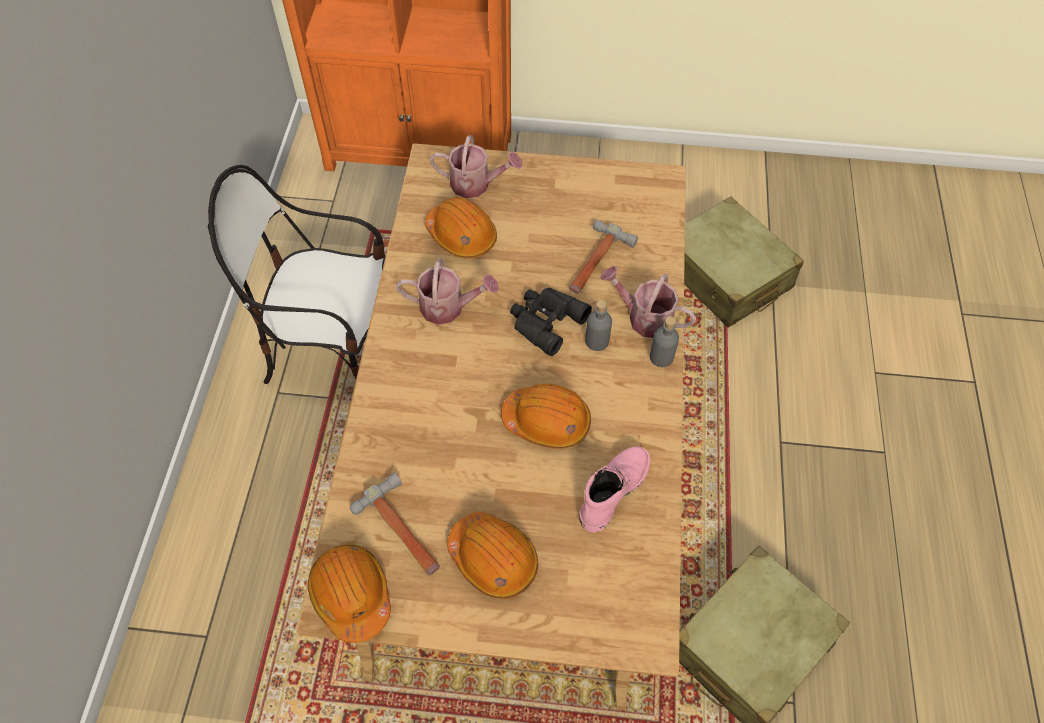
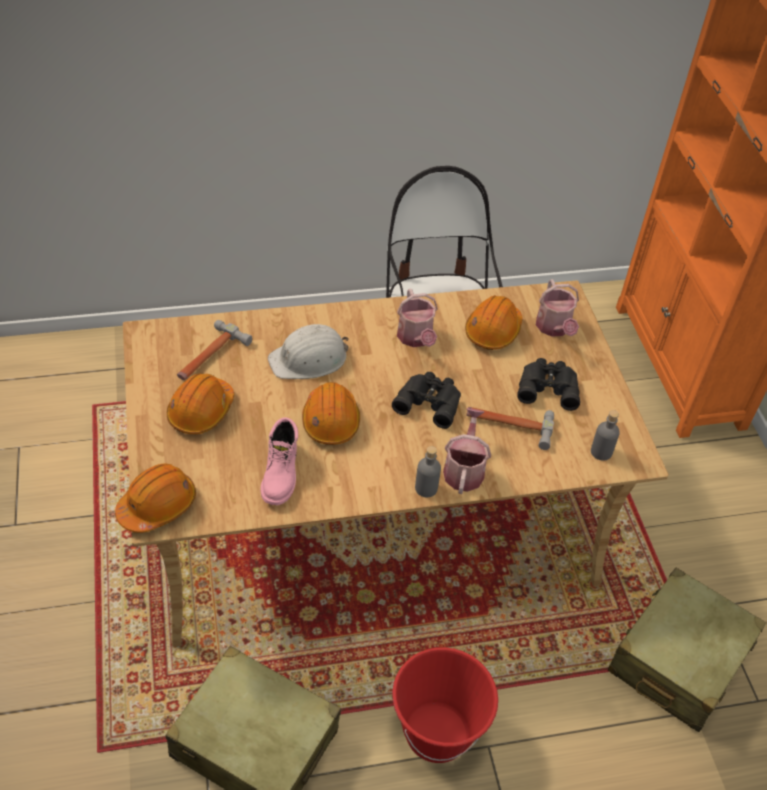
camera: 70 degrees right, 10 degrees down
(351, 594) = (155, 341): orange hard hat -> orange hard hat (157, 505)
(444, 420) = (309, 359): none -> white hard hat
(554, 216) = (548, 386): none -> black binoculars
(596, 341) = (424, 439): grey bottle -> grey bottle (601, 452)
(612, 489) = (281, 474): pink boot -> pink boot turned 75 degrees clockwise
(762, 479) = (436, 732): none -> red bucket

